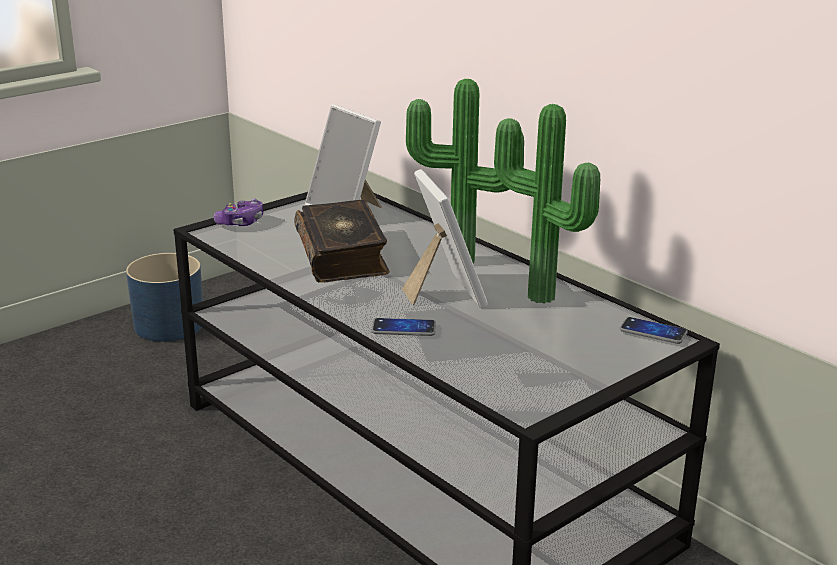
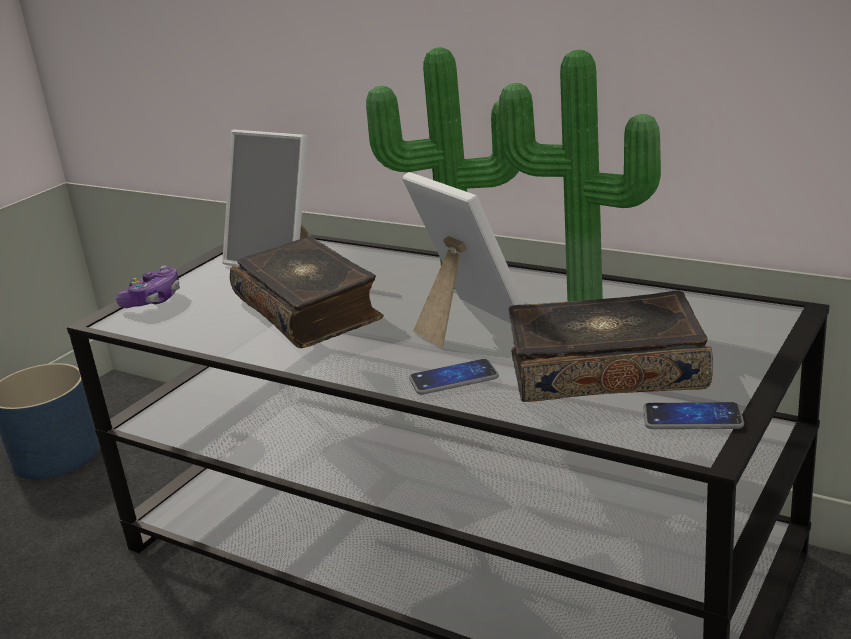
camera: 15 degrees left, 0 degrees up
(513, 348) = (605, 369): none -> book
(653, 332) = (746, 310): phone -> phone (692, 418)

